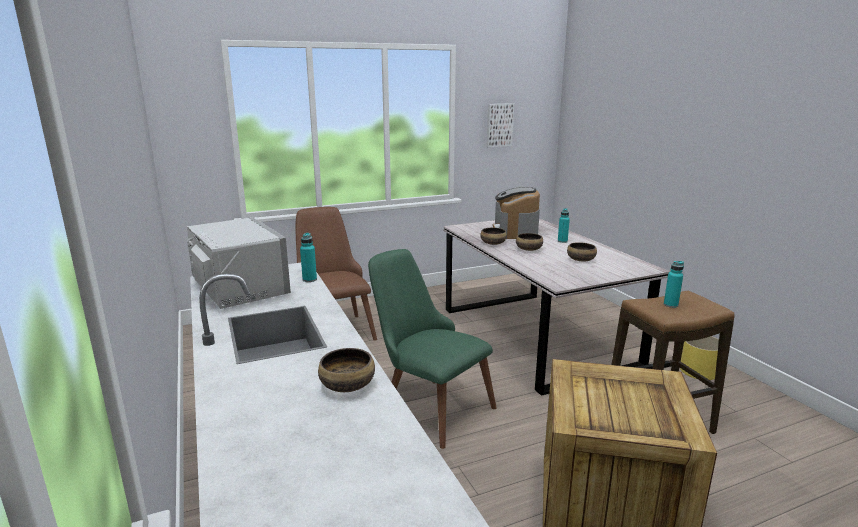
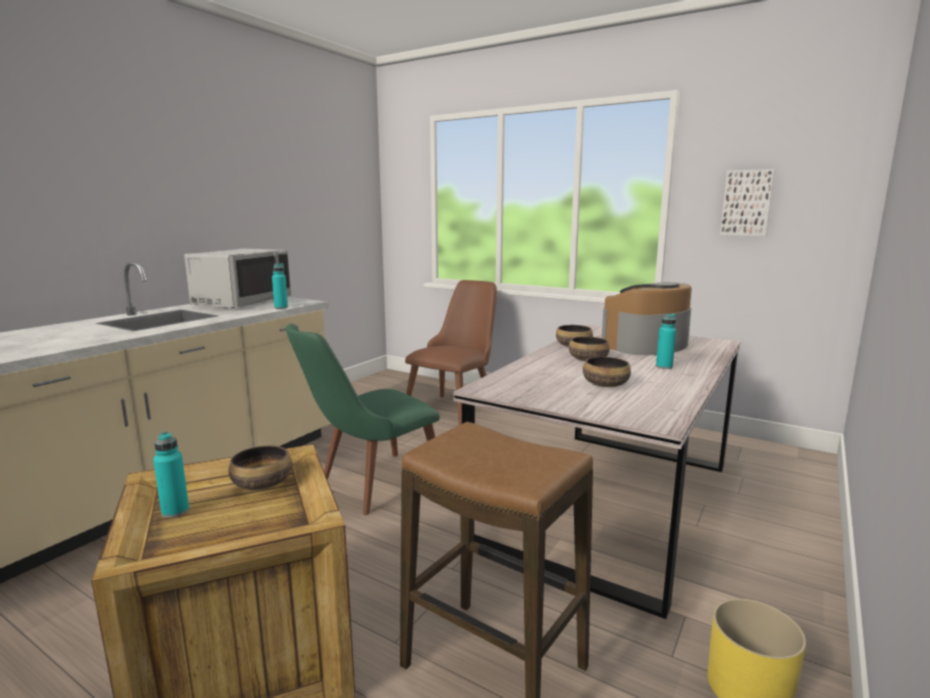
camera: 55 degrees right, 5 degrees down
(348, 385) = (57, 344): bowl -> bowl (262, 484)
(427, 405) = (368, 487): green chair -> green chair turned 135 degrees counterclockwise
(670, 305) = (496, 450): turquoise bottle -> turquoise bottle (175, 511)

